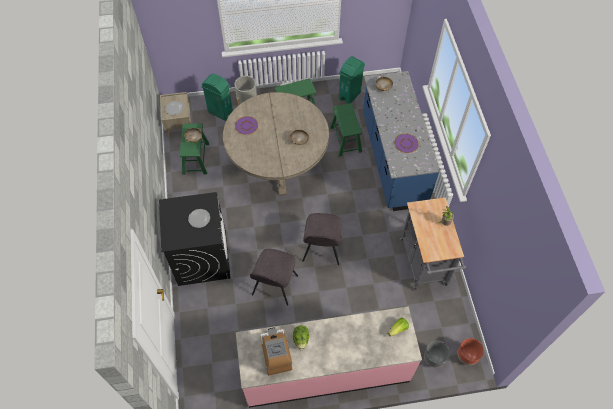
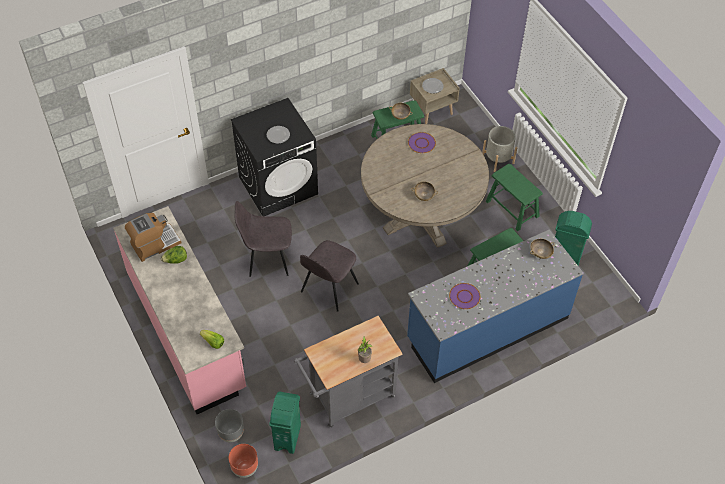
camera: 70 degrees right, 5 degrees down
(220, 112) = (471, 139): green trash can -> green trash can (288, 437)
(322, 250) = (328, 289): grey chair -> grey chair turned 45 degrees counterclockwise

